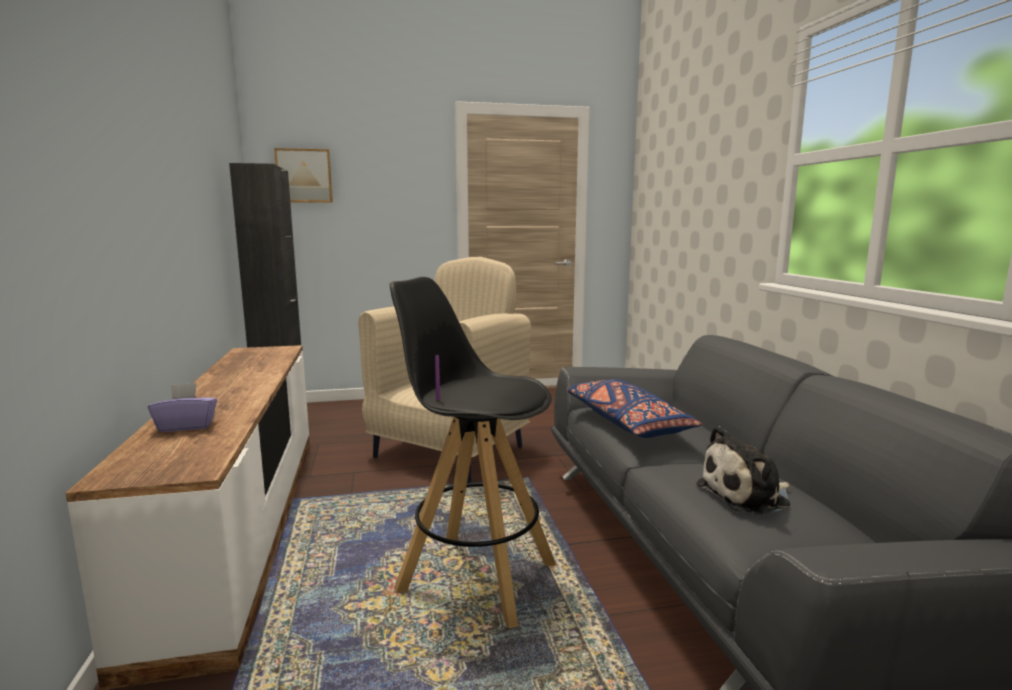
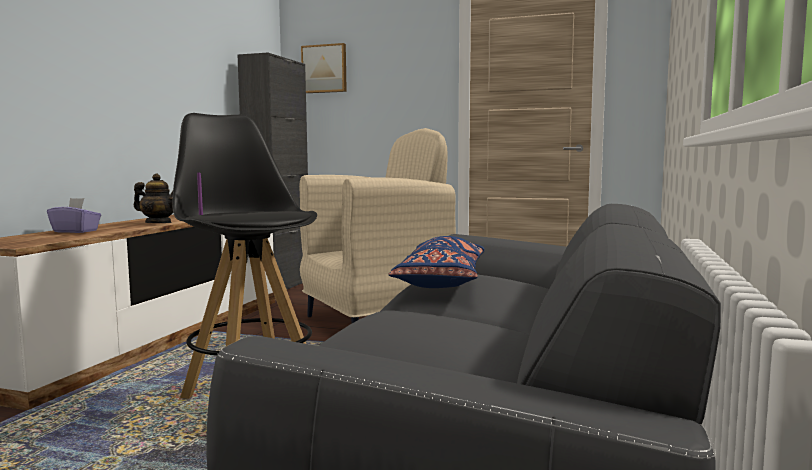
camera: 30 degrees right, 5 degrees down
(248, 392) = (158, 223): none -> teapot
(747, 495) = (409, 332): plush toy -> none

